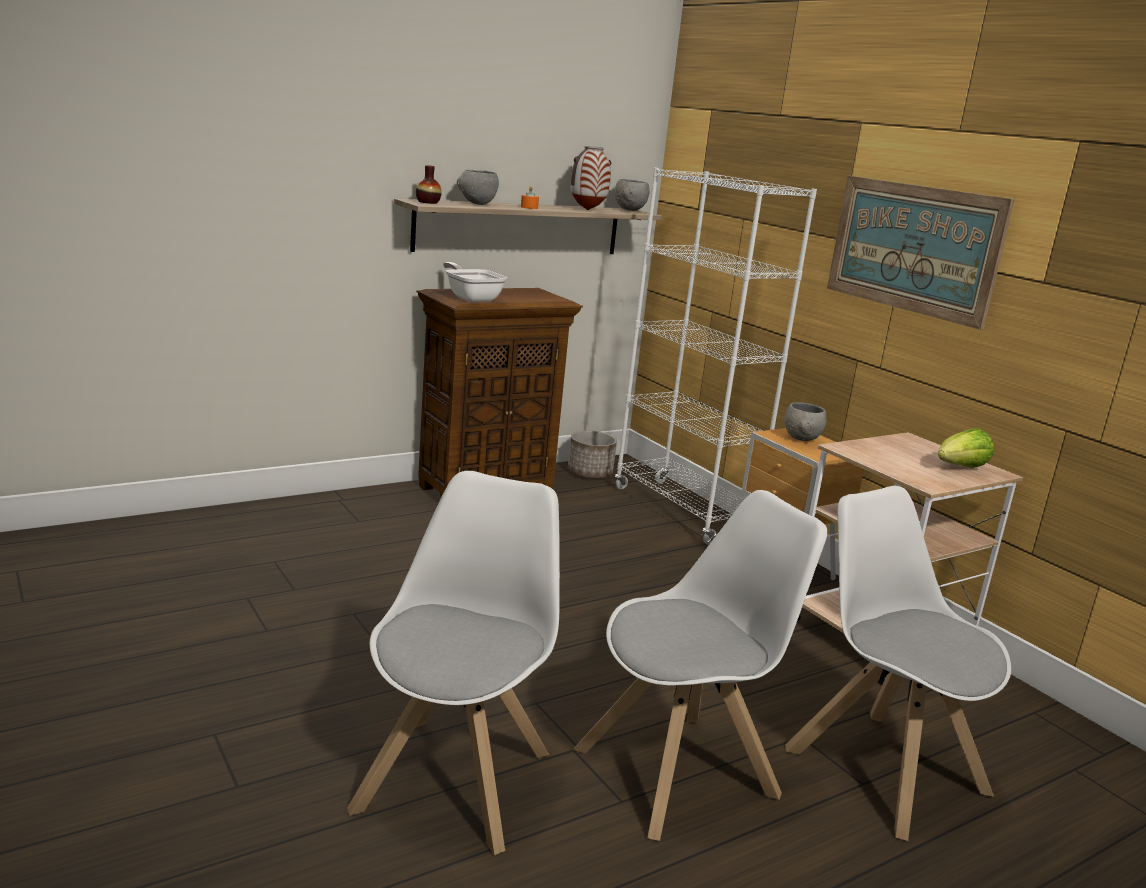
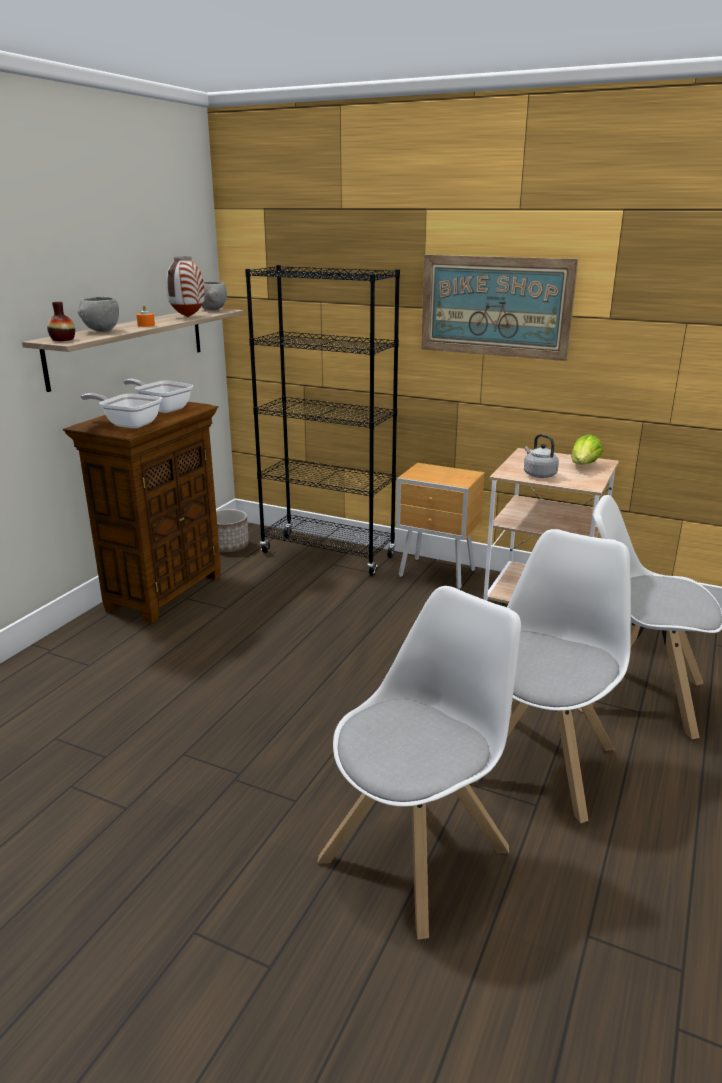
camera: 30 degrees left, 5 degrees up
(457, 776) = (418, 851): chair -> chair turned 60 degrees clockwise
(523, 295) = (162, 409): none -> frying pan
(683, 511) = (328, 555): white bookcase -> black bookcase
(801, 440) = (434, 473): grey bowl -> none
(882, 459) = (538, 474): none -> grey kettle

